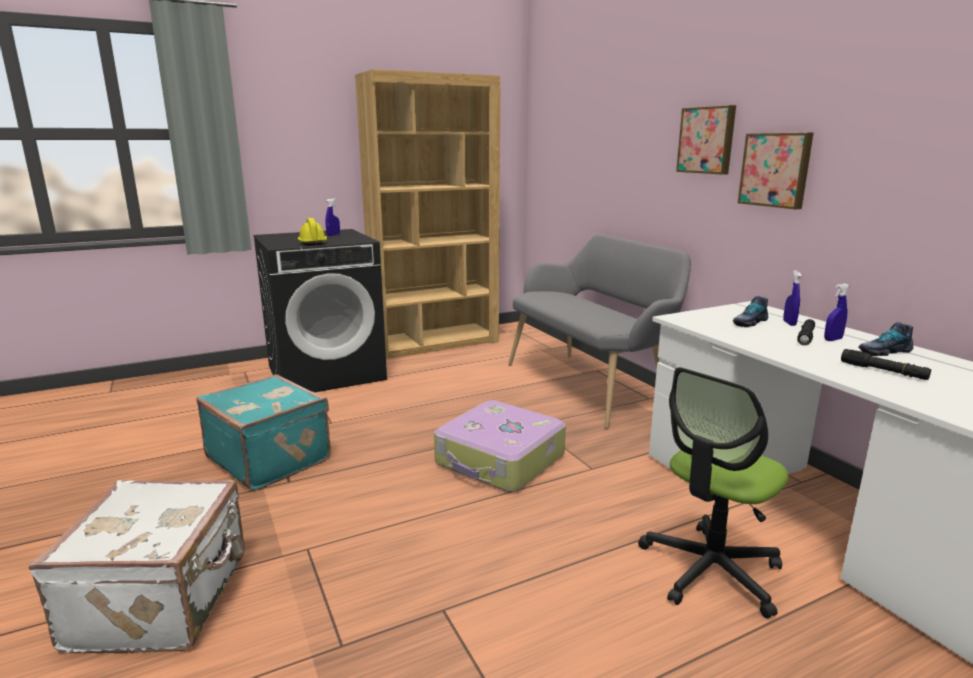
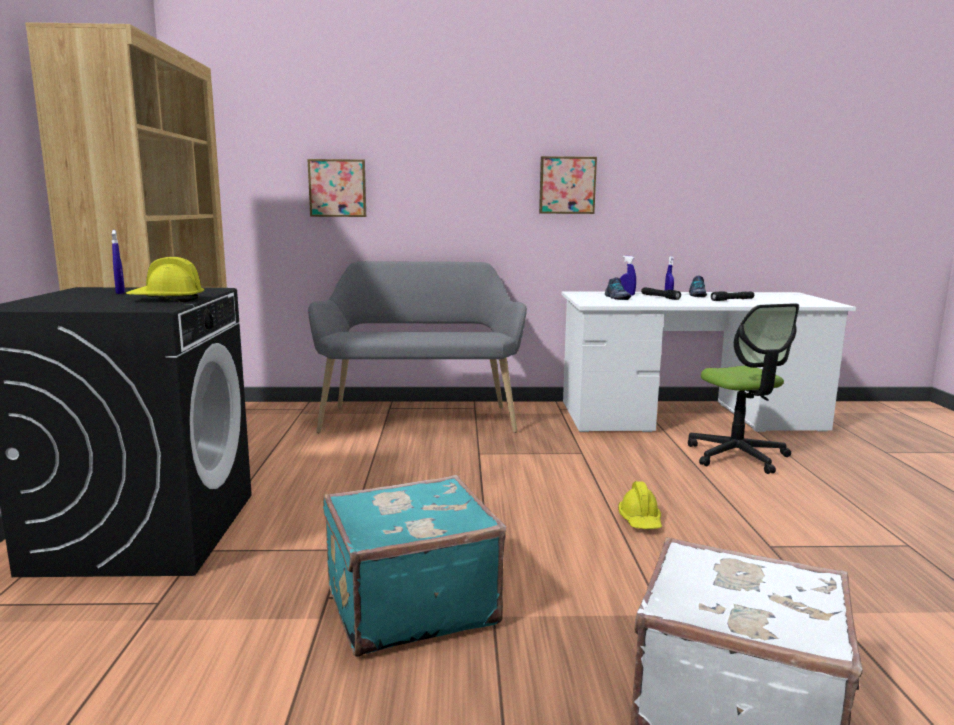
camera: 65 degrees left, 5 degrees down
(451, 523) = (640, 520): none -> yellow hard hat
(500, 460) = (538, 480): suitcase -> none
(707, 140) = (493, 161): picture -> picture (337, 188)

